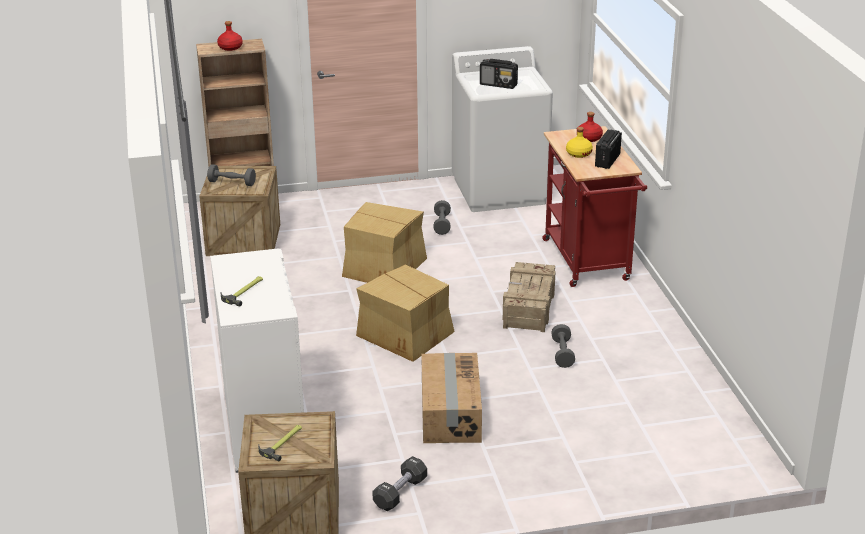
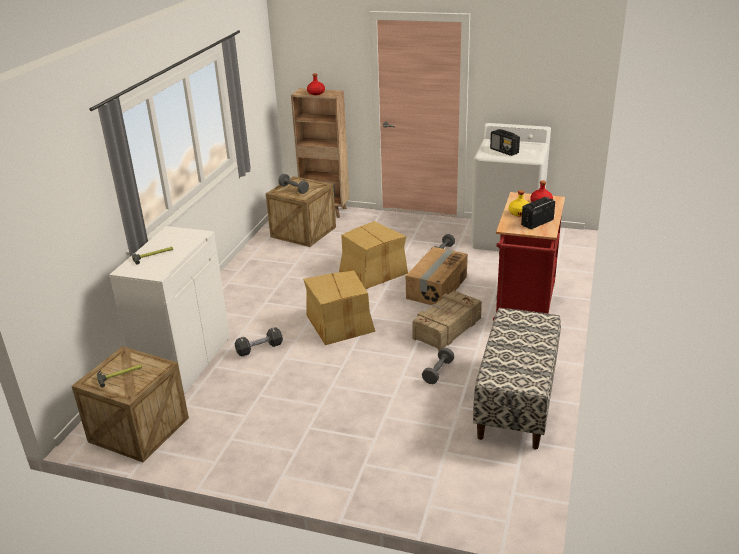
camera: 30 degrees right, 0 degrees up
(400, 493) = (218, 441): black dumbbell -> black dumbbell (259, 348)
(449, 413) = (311, 392): cardboard box -> cardboard box (436, 287)
(664, 358) = (517, 401): none -> bench

